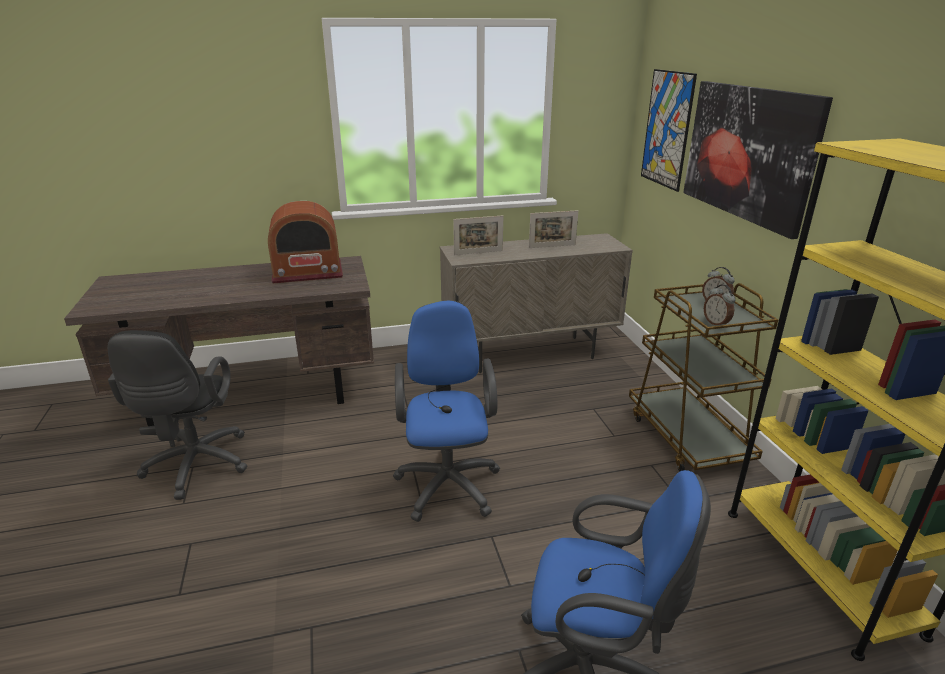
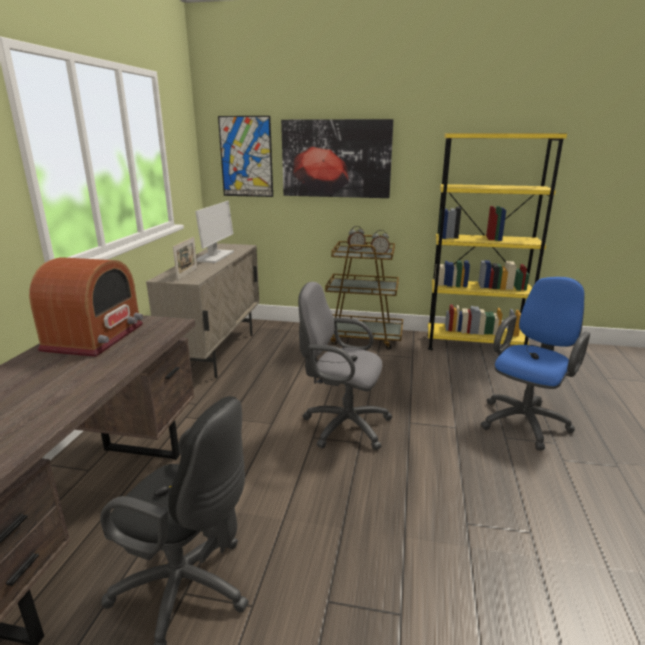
camera: 65 degrees left, 5 degrees down
(448, 481) = (342, 425): blue office chair -> grey office chair
(552, 246) = (215, 256): picture frame -> monitor

